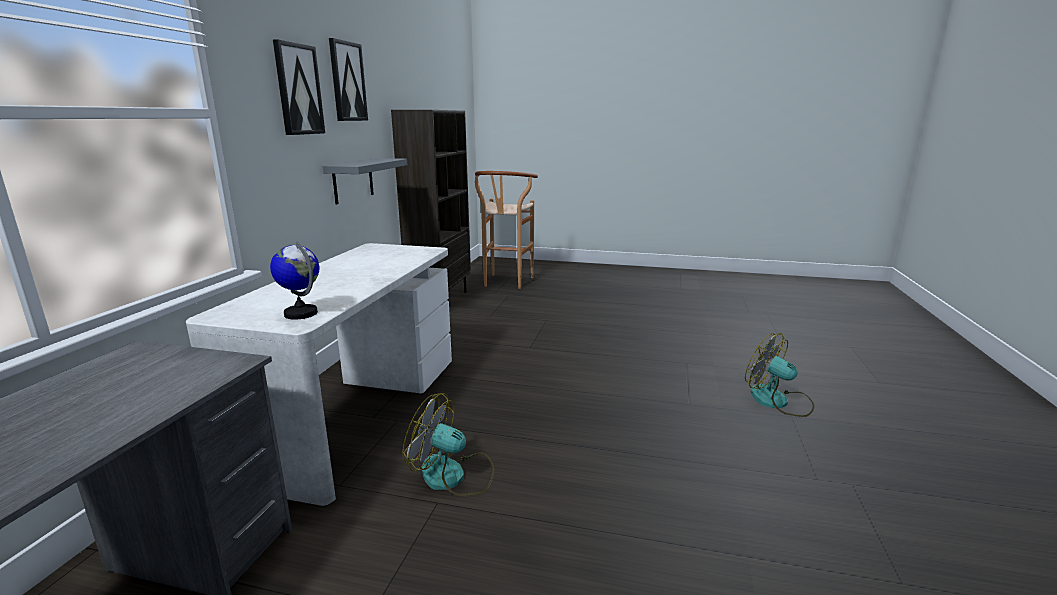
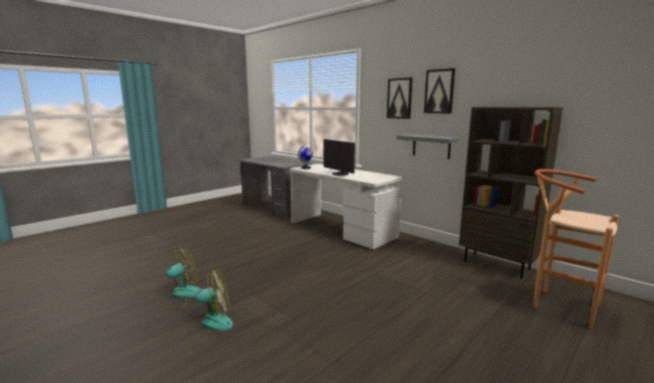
camera: 120 degrees right, 5 degrees down
(378, 273) = (339, 174): none -> monitor
(453, 476) = (280, 236): fan -> fan (180, 295)

